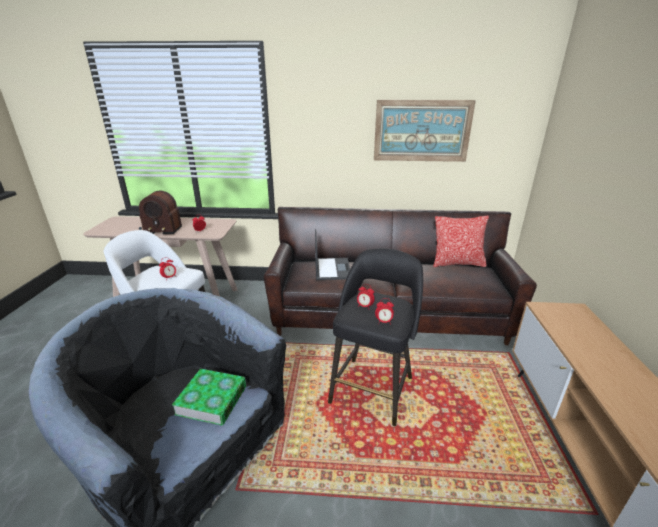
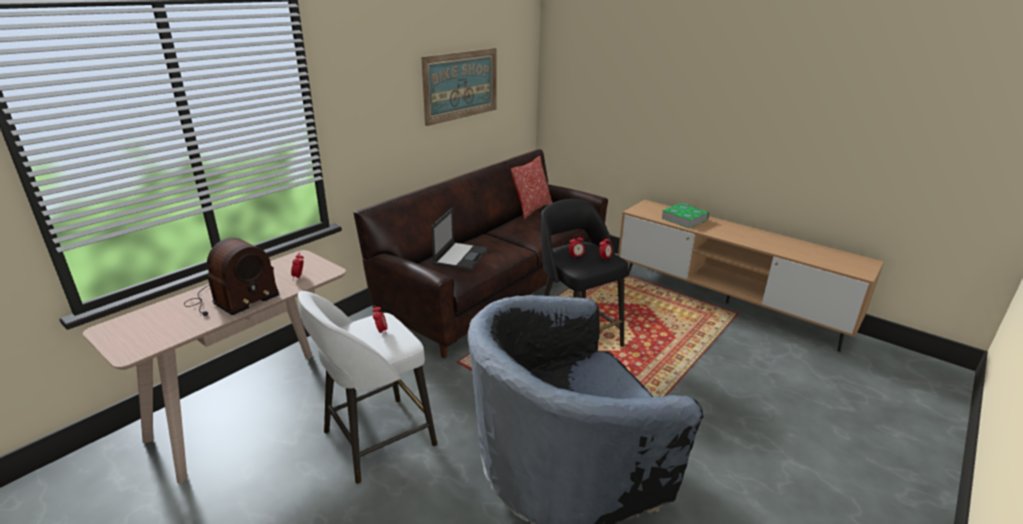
camera: 55 degrees left, 0 degrees up
(212, 400) = (588, 379): book -> book (684, 219)
(332, 269) = (461, 256): laptop -> laptop turned 75 degrees clockwise

